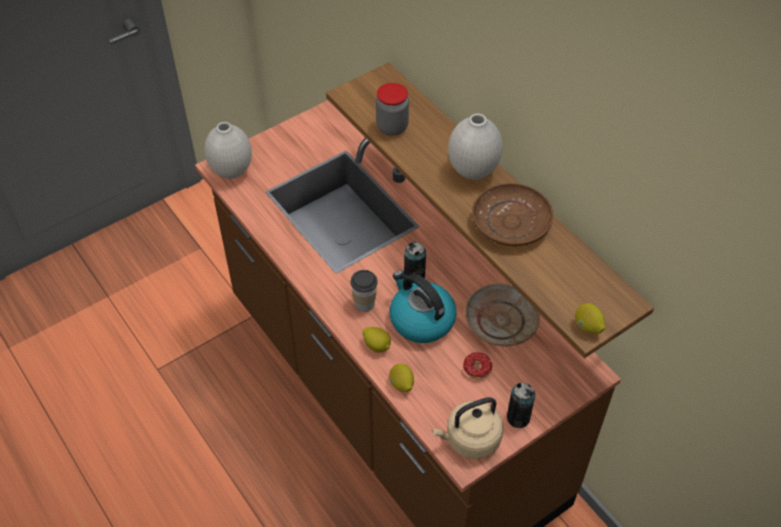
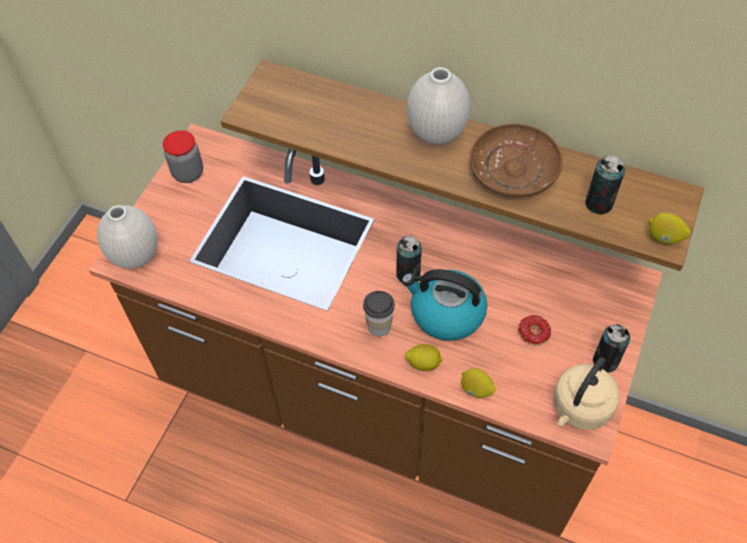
camera: 30 degrees left, 5 degrees up
(392, 127) = (320, 126): jar -> jar (188, 173)
(501, 321) = (520, 274): beige plate -> none
(556, 277) = (598, 203): none -> can

